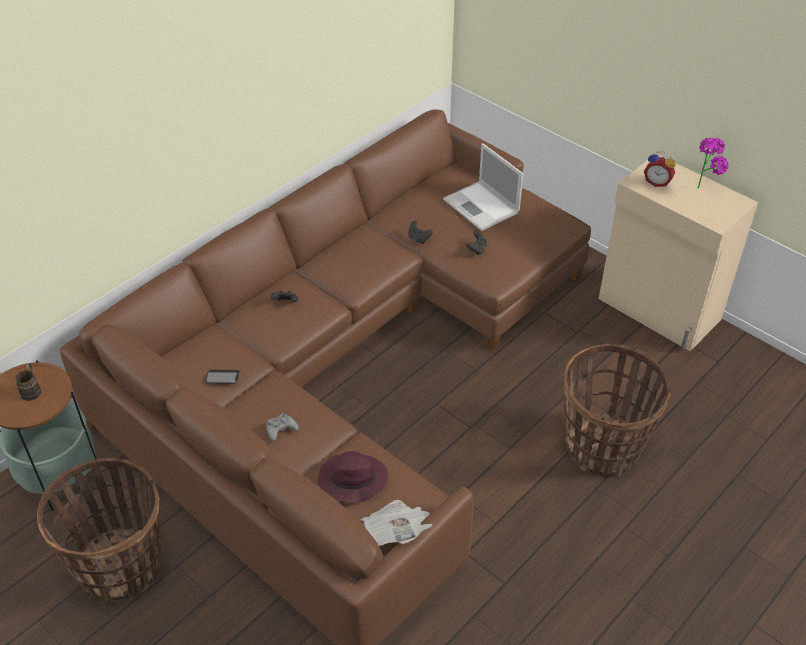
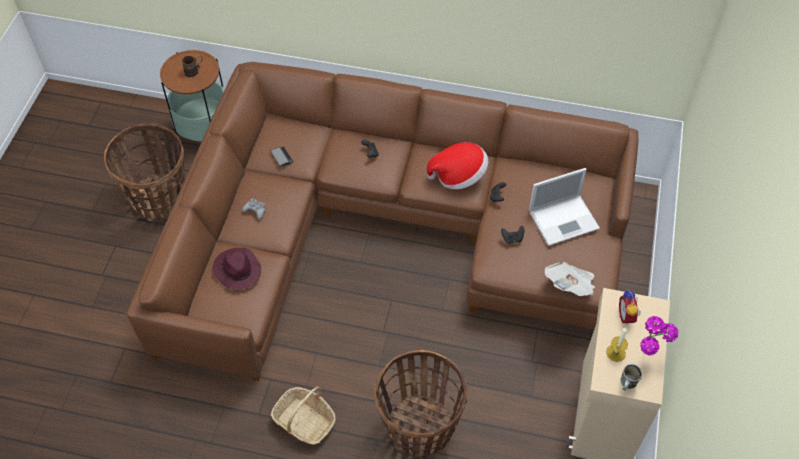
camera: 60 degrees right, 10 degrees up
(372, 252) = (458, 175): none -> hat
(396, 533) = (208, 315): newspaper -> newspaper (570, 286)
(482, 207) = (564, 219): laptop -> laptop turned 135 degrees counterclockwise
(539, 542) = (304, 421): none -> basket
(692, 204) = (615, 353): none -> candle
(729, 212) = (627, 385): none -> mug

